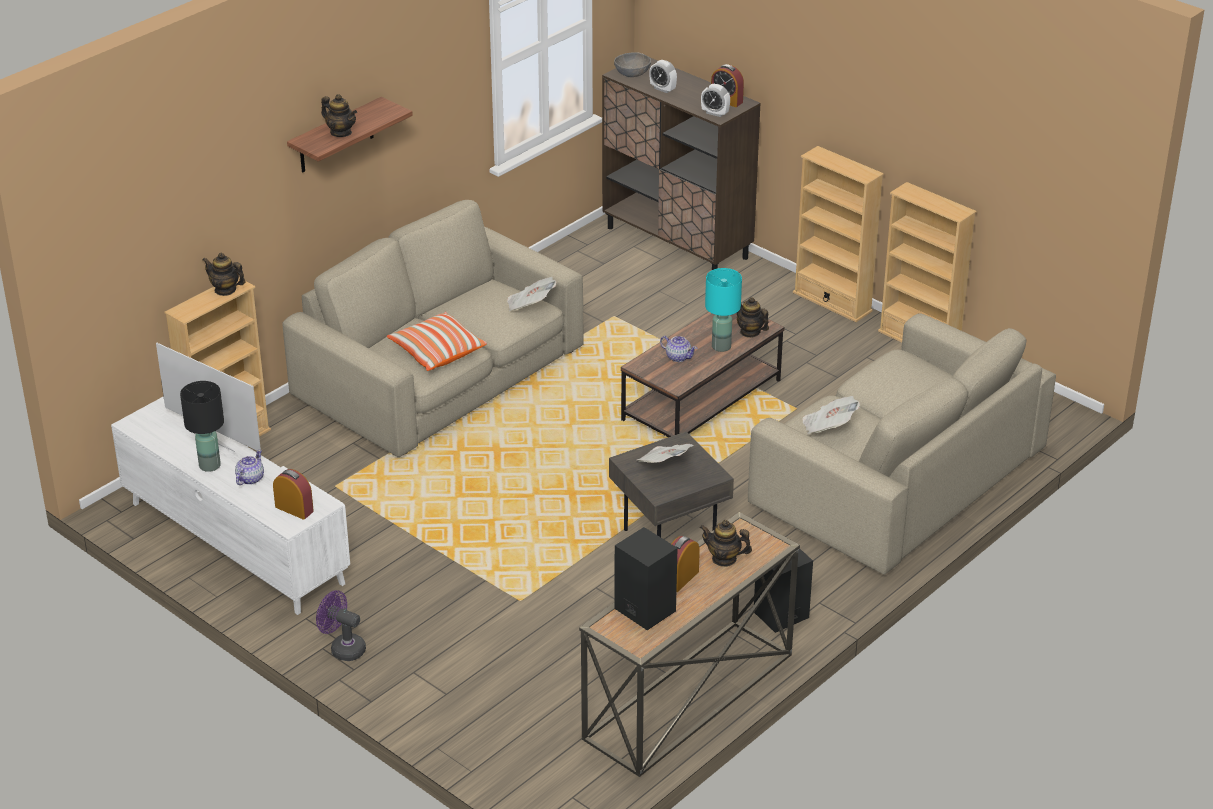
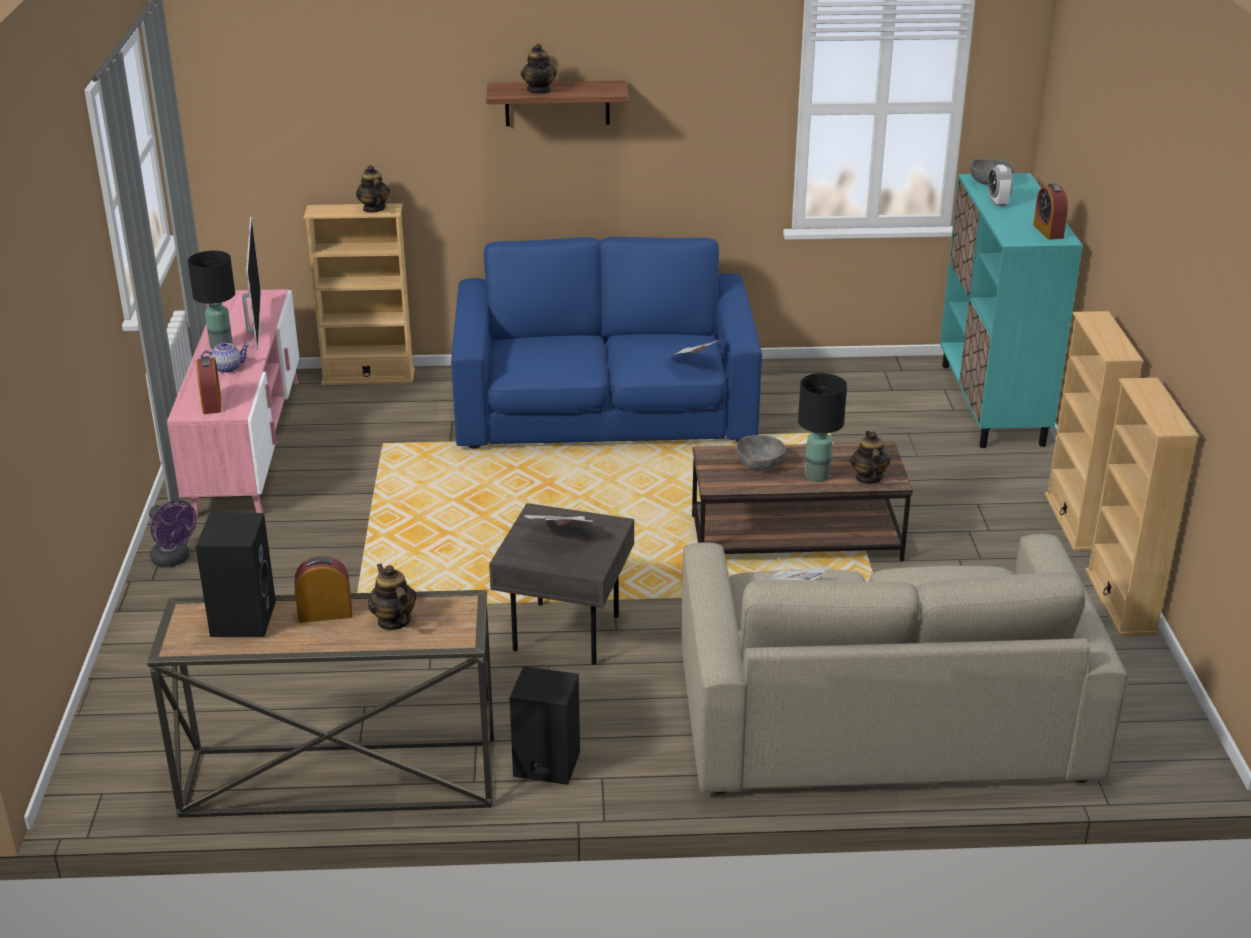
camera: 45 degrees right, 5 degrees down
(236, 543) = (248, 445): white tv stand -> pink tv stand
(343, 648) = (174, 560): purple fan -> purple fan turned 150 degrees clockwise
(437, 352) = (554, 361): pillow -> none
(441, 374) = (605, 407): beige sofa -> blue sofa
(677, 243) = (992, 404): brown cabinet -> turquoise cabinet
(678, 357) = (759, 464): teapot -> grey bowl
(715, 113) = (1015, 236): alarm clock -> none
(721, 347) = (816, 476): turquoise table lamp -> black table lamp

